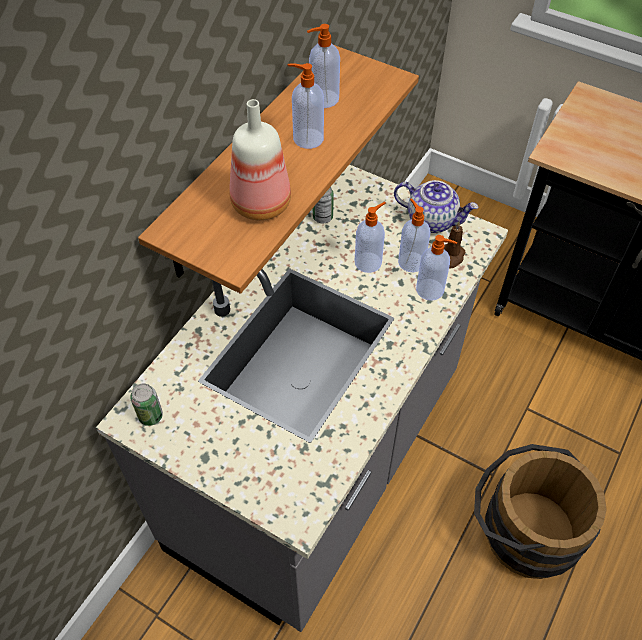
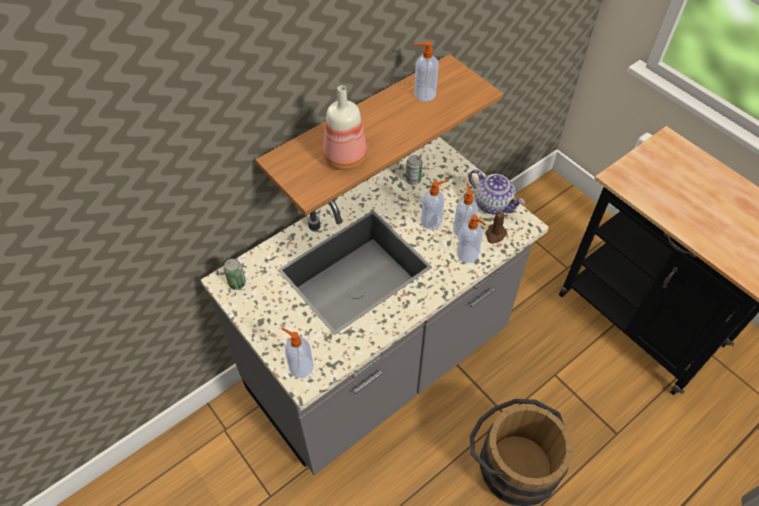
camera: 20 degrees right, 0 degrees up
(307, 138) = (398, 120): soap dispenser -> soap dispenser (300, 367)

